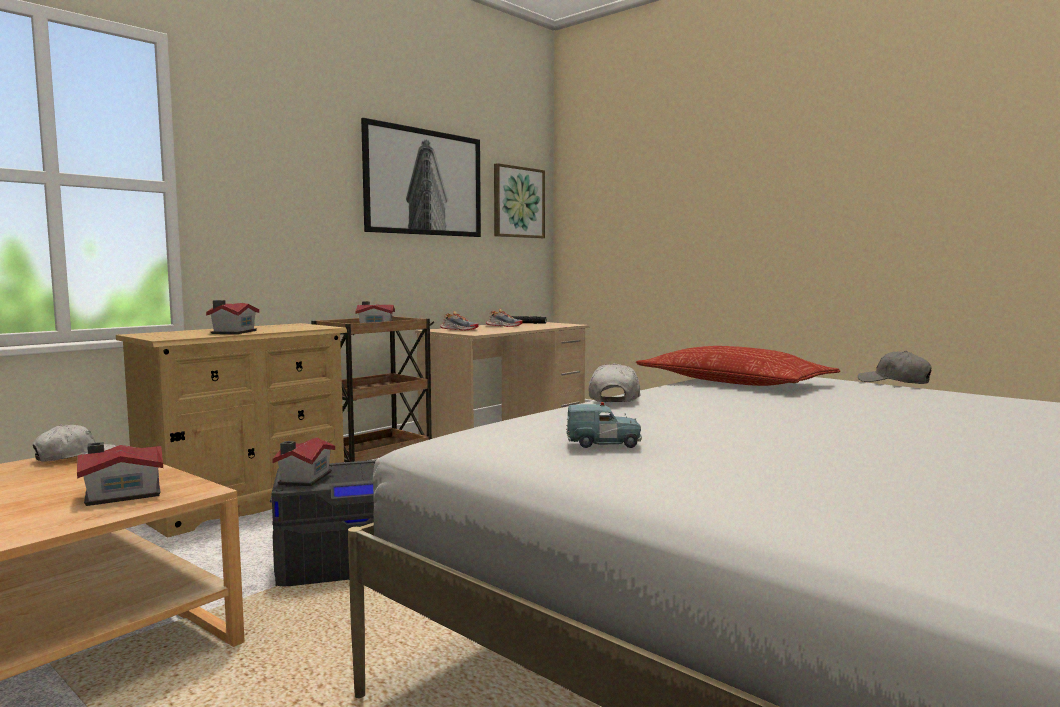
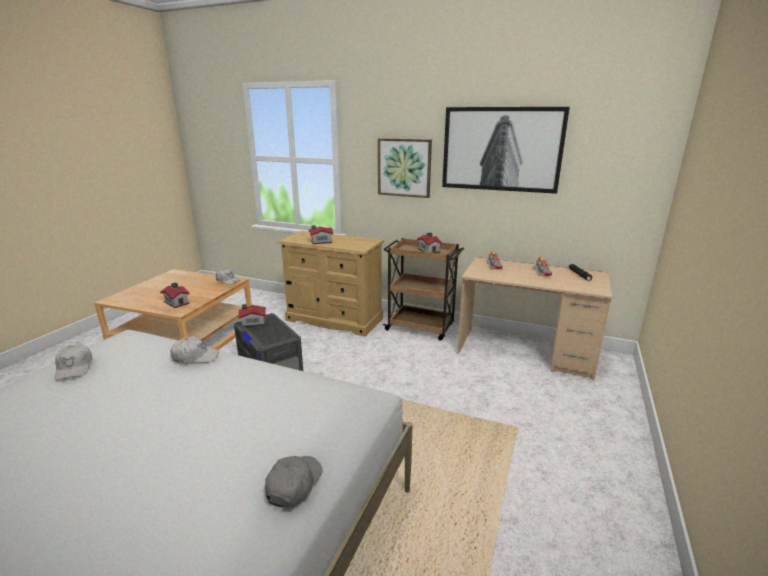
camera: 70 degrees right, 15 degrees up
(518, 202) = (618, 162): picture -> picture (404, 167)
(604, 444) = (74, 368): blue toy car -> white cap
(732, 381) = (275, 392): pillow -> none

